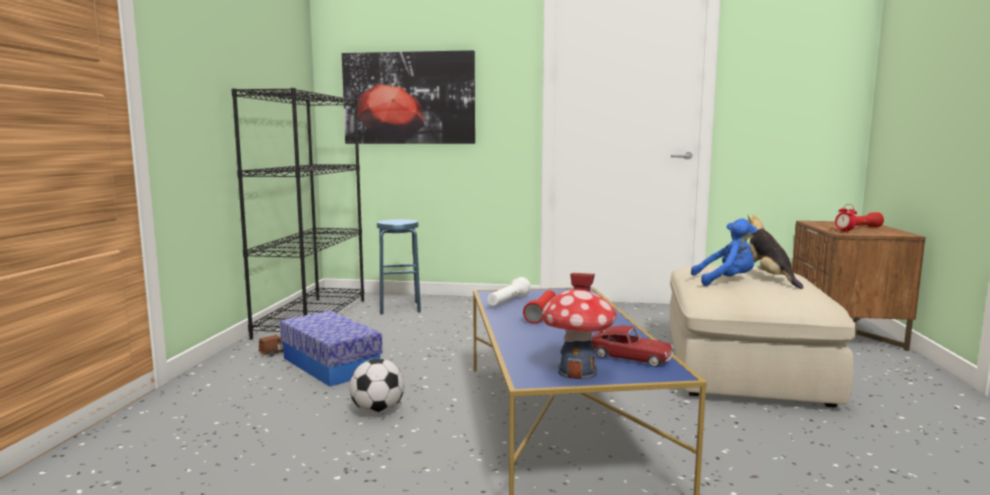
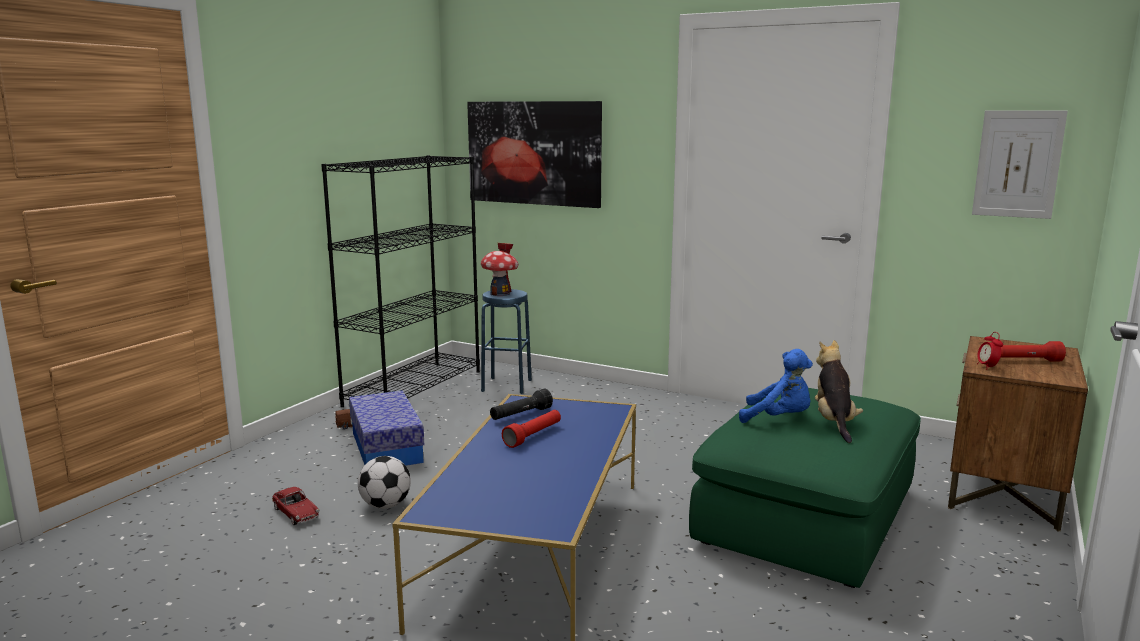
camera: 20 degrees right, 5 degrees up
(508, 302) = (521, 415): white flashlight -> black flashlight
(577, 372) = (473, 513): toy house -> toy house (500, 294)
(630, 357) = (543, 504): toy car -> toy car (296, 513)
(744, 367) = (807, 518): beige ottoman -> green ottoman
(811, 92) = (1017, 164): none -> picture

